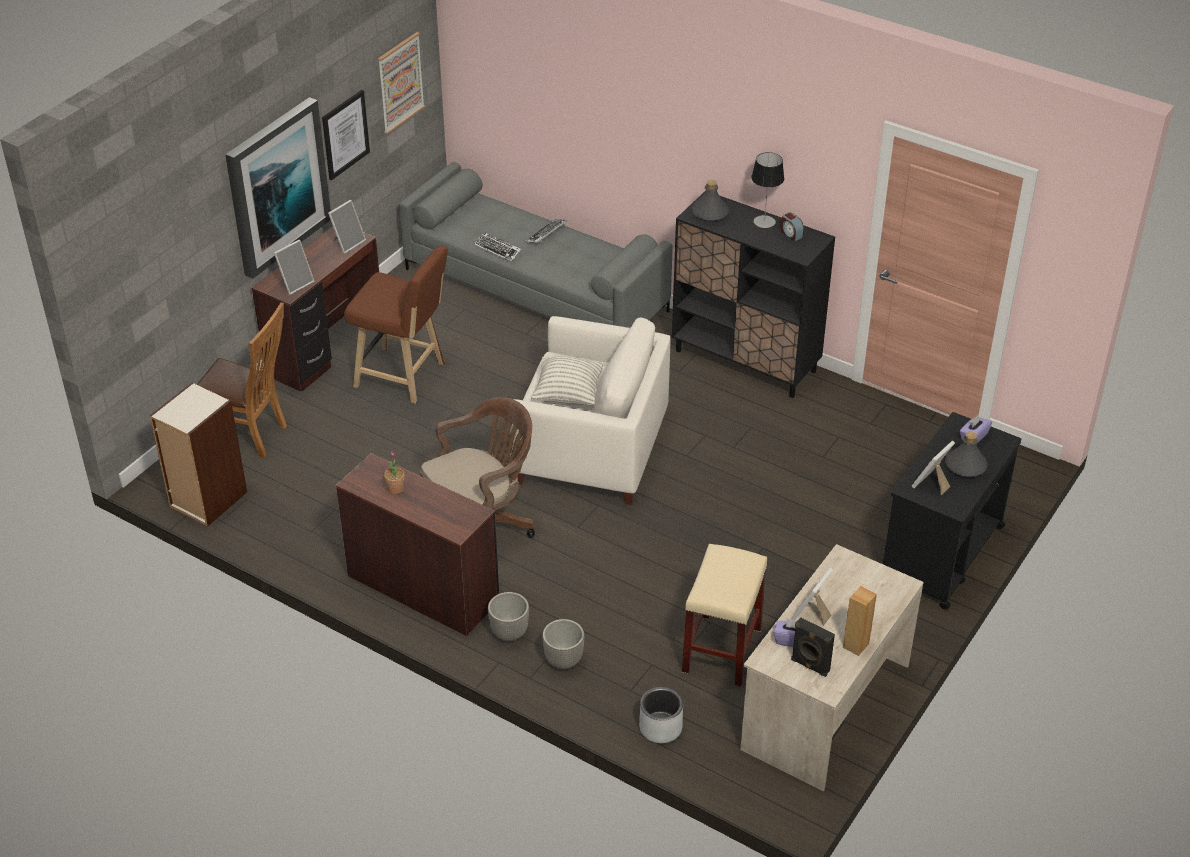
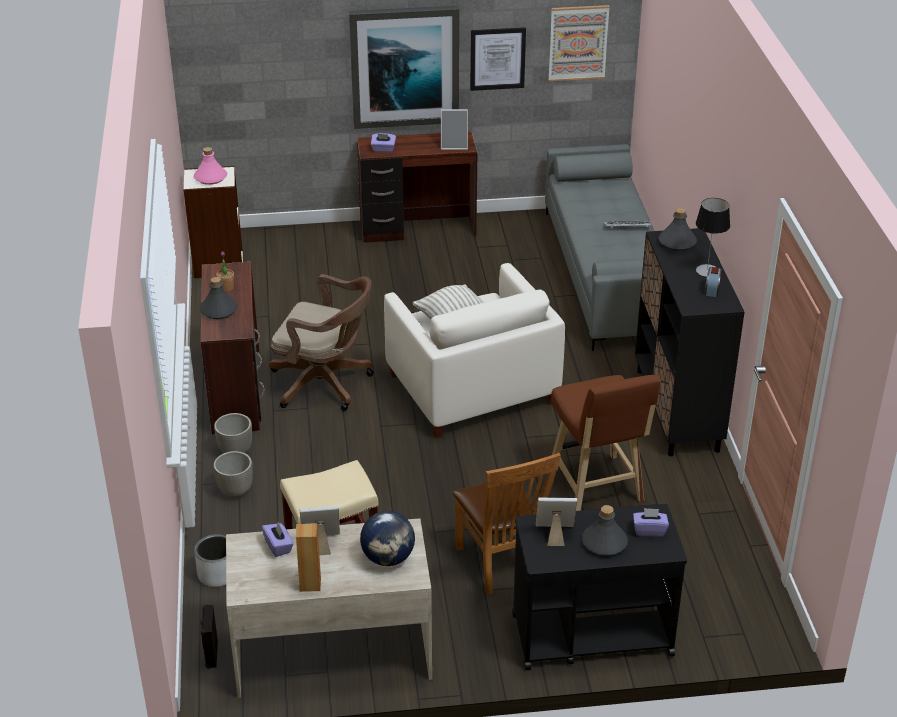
camera: 50 degrees right, 5 degrees down
(192, 407) = (210, 178): none -> pink bottle
(249, 435) = (296, 247): brown chair -> brown chair (501, 566)
(295, 283) = (383, 149): picture frame -> purple tissue box
(404, 377) = (435, 272): brown stool -> brown stool (597, 489)
(426, 510) = (219, 310): none -> grey bottle
(498, 250) = (577, 217): keyboard -> none
(809, 666) = (259, 570): black speaker -> black speaker (211, 654)
(867, 586) = (388, 558): none -> globe

